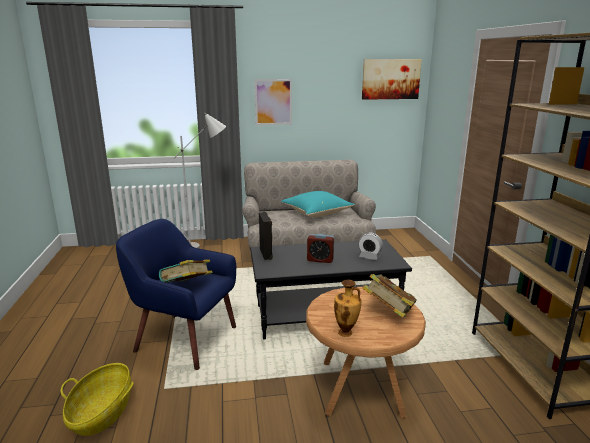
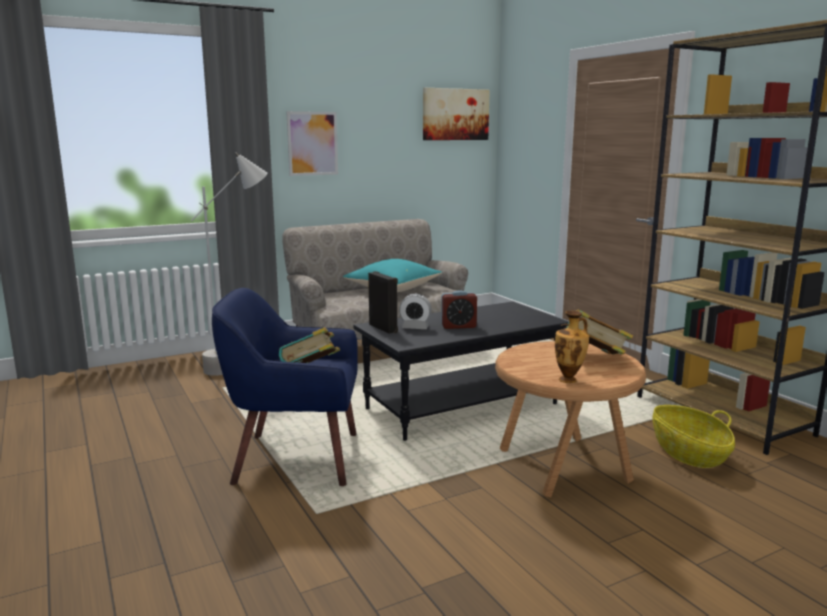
camera: 20 degrees left, 5 degrees down
(102, 413) = (250, 557): basket -> basket (689, 453)
(369, 257) = (513, 318): alarm clock -> alarm clock (415, 327)

